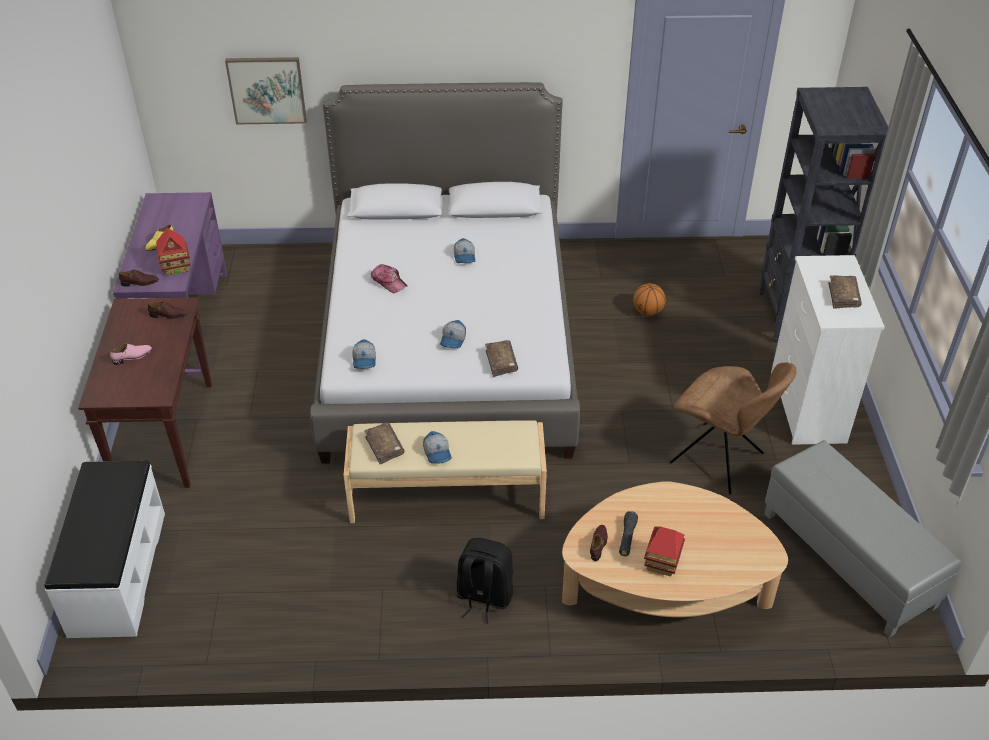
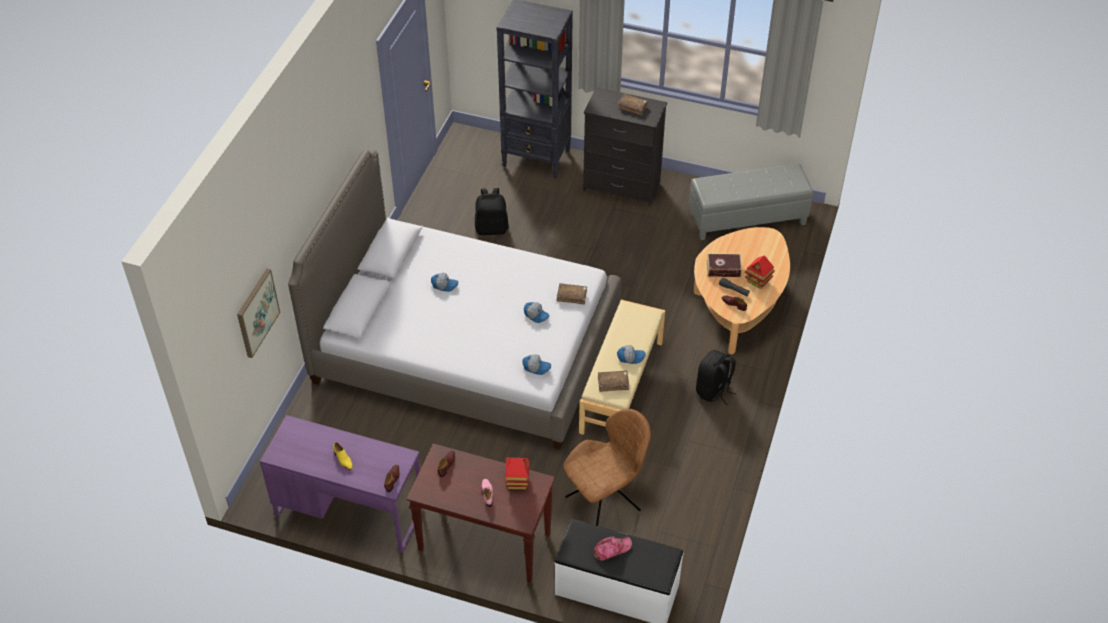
camera: 70 degrees left, 5 degrees up
(176, 267) = (384, 452): toy house -> toy house (517, 481)
(389, 282) = (452, 334): cap -> cap (611, 549)
(648, 312) = (492, 228): basketball -> black backpack
(663, 516) = (723, 268): none -> book
(720, 460) = (648, 243): brown chair -> brown chair (605, 502)
(807, 407) = (622, 187): white dresser -> black dresser

